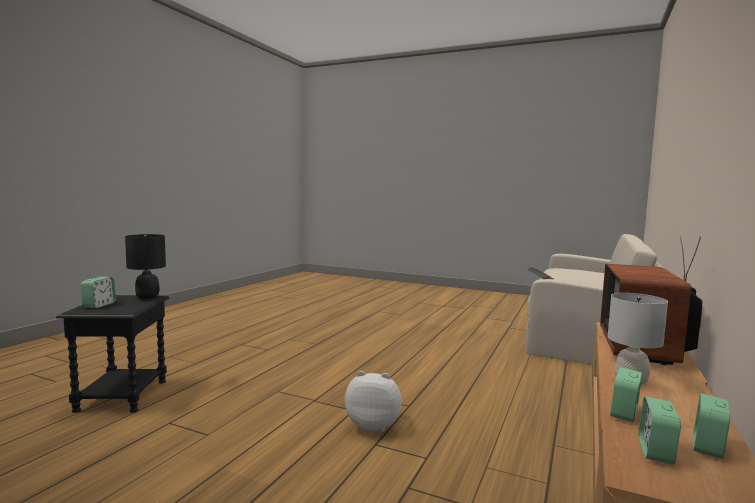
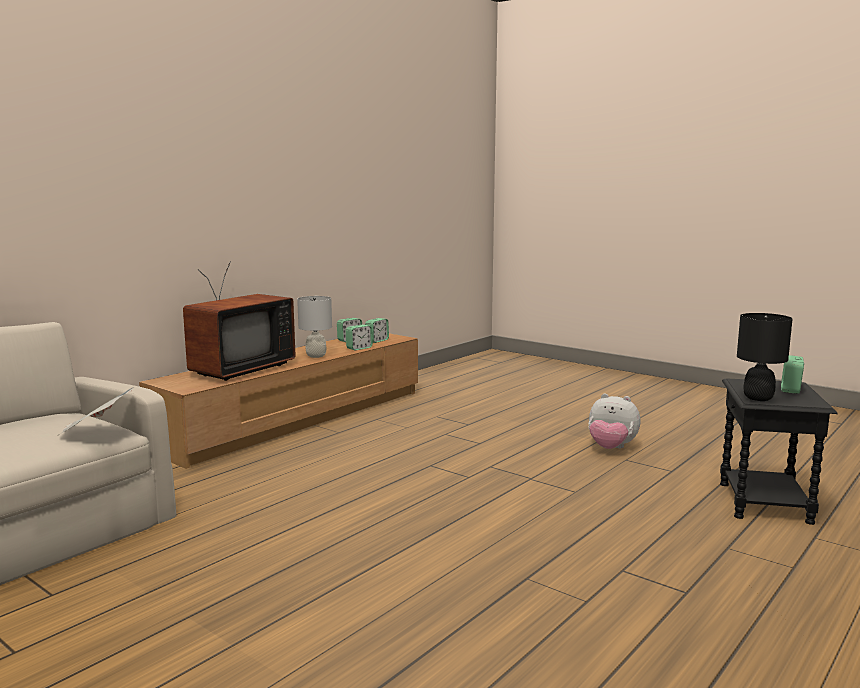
camera: 165 degrees left, 5 degrees up
(374, 425) = (475, 454): plush toy -> plush toy (611, 448)

